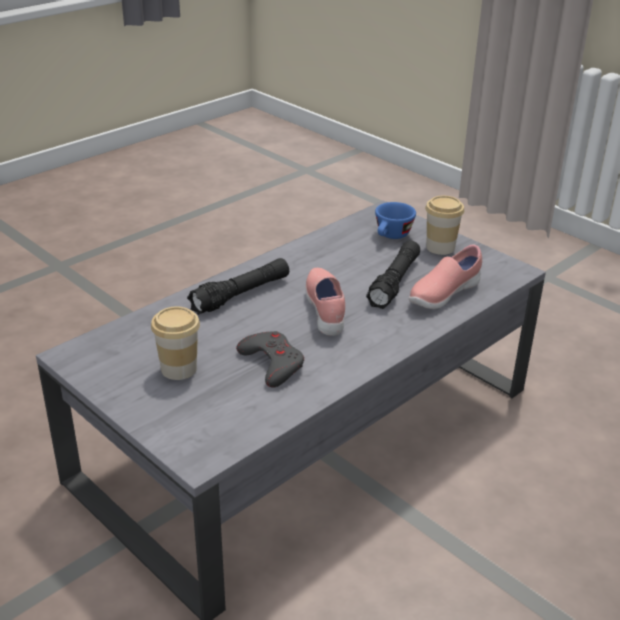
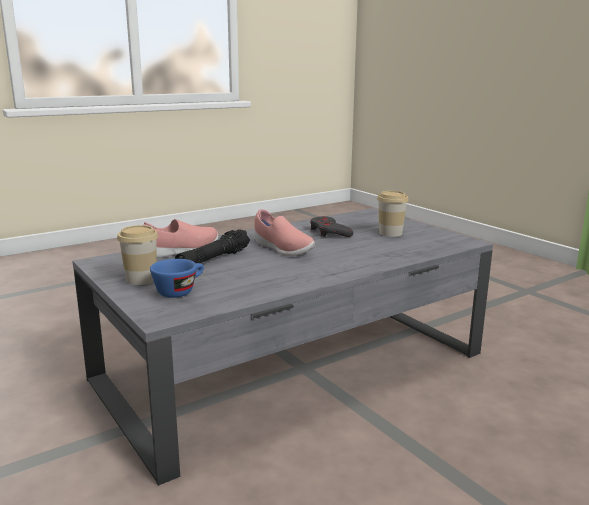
camera: 170 degrees left, 15 degrees down
(241, 295) = (349, 260): black flashlight -> none
(326, 311) = (282, 249): pink shoe -> pink shoe turned 45 degrees counterclockwise

